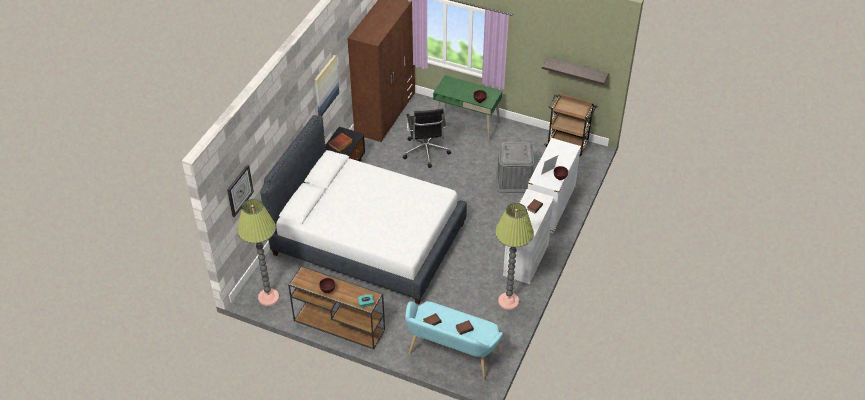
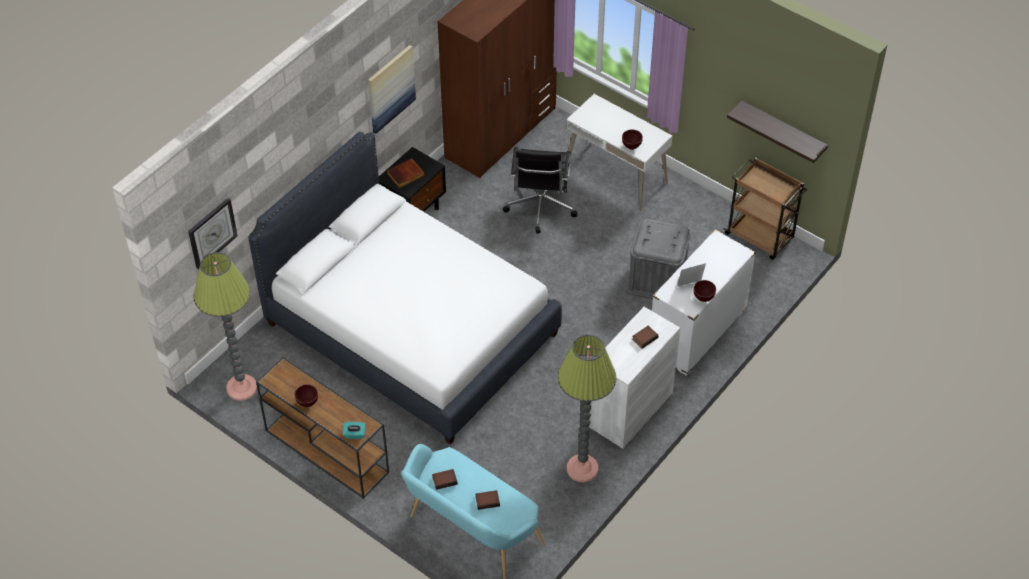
camera: 15 degrees right, 5 degrees up
(466, 126) = (616, 176): green desk -> white desk

